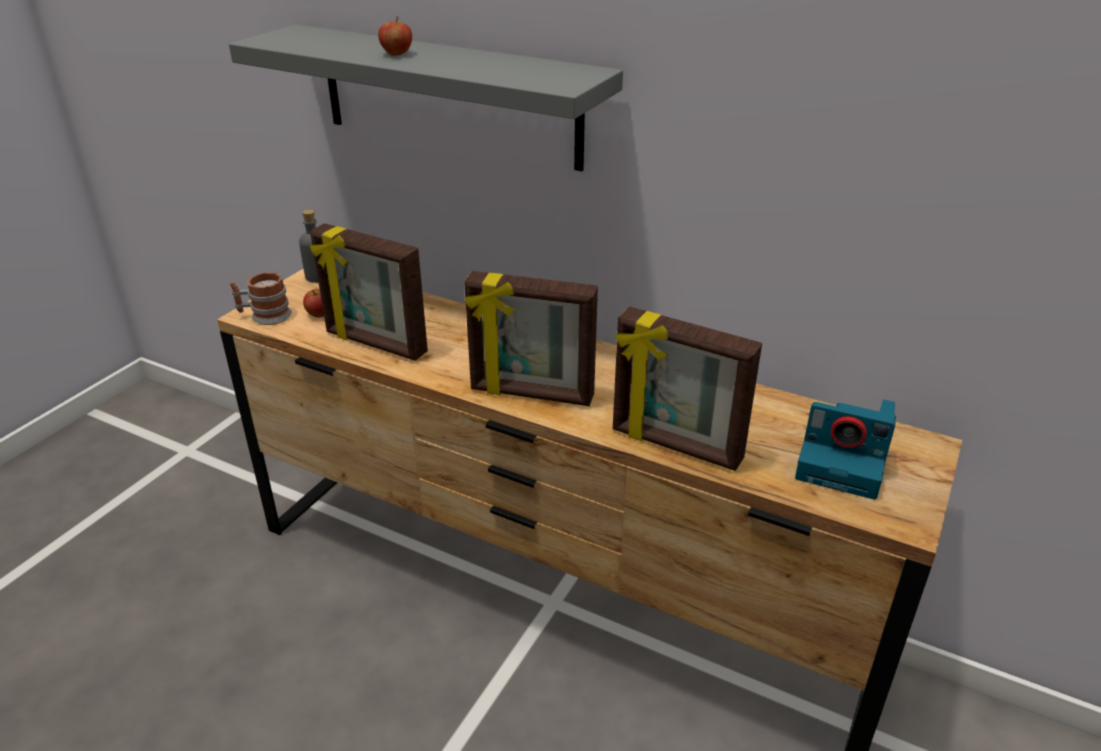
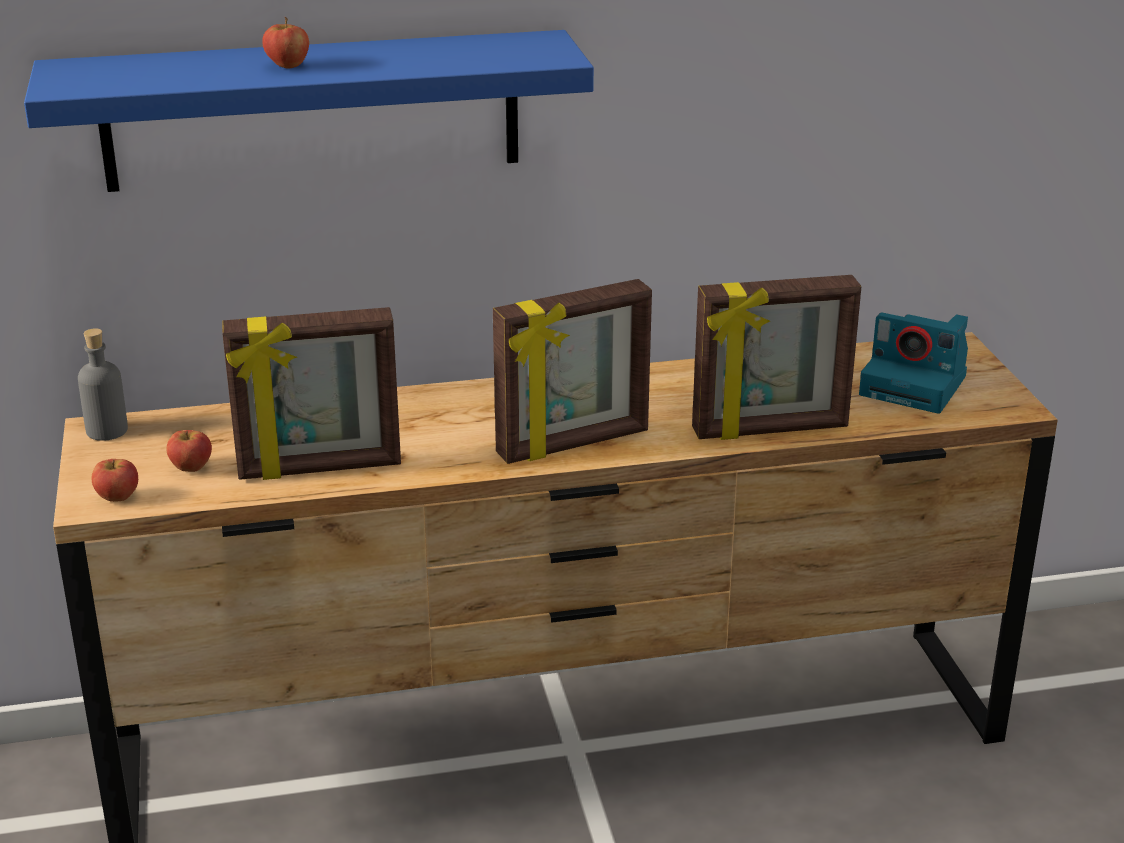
camera: 40 degrees left, 5 degrees down
(264, 316) = (117, 497): mug -> apple
(448, 96) = (312, 111): grey shelf -> blue shelf
(843, 463) = (916, 385): camera -> camera turned 45 degrees clockwise

